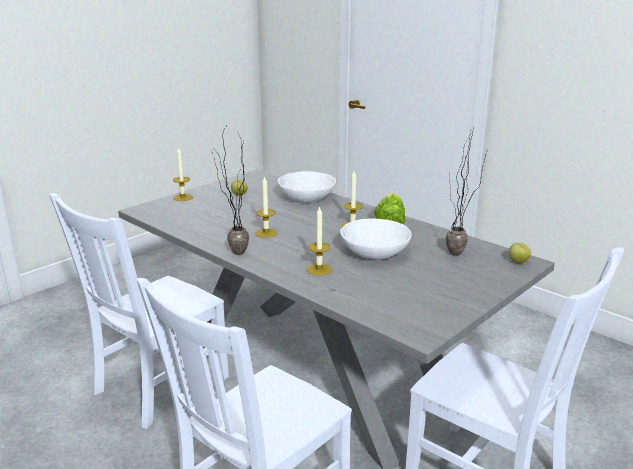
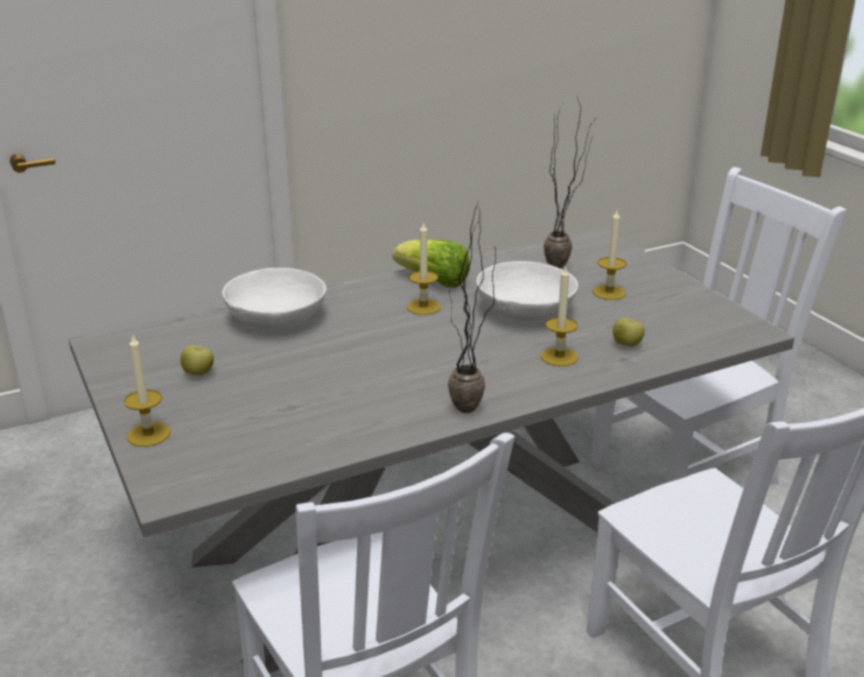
camera: 70 degrees left, 5 degrees up
(266, 233) = (401, 375): candle -> candle (609, 292)
(518, 262) = (596, 242): apple -> apple (627, 345)

